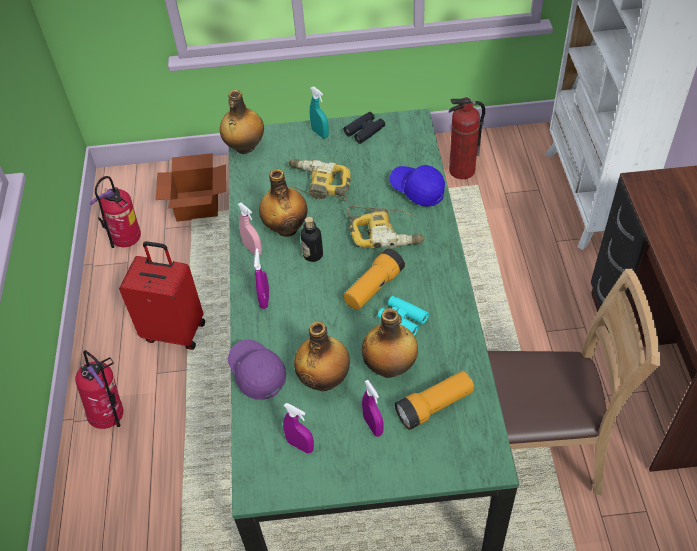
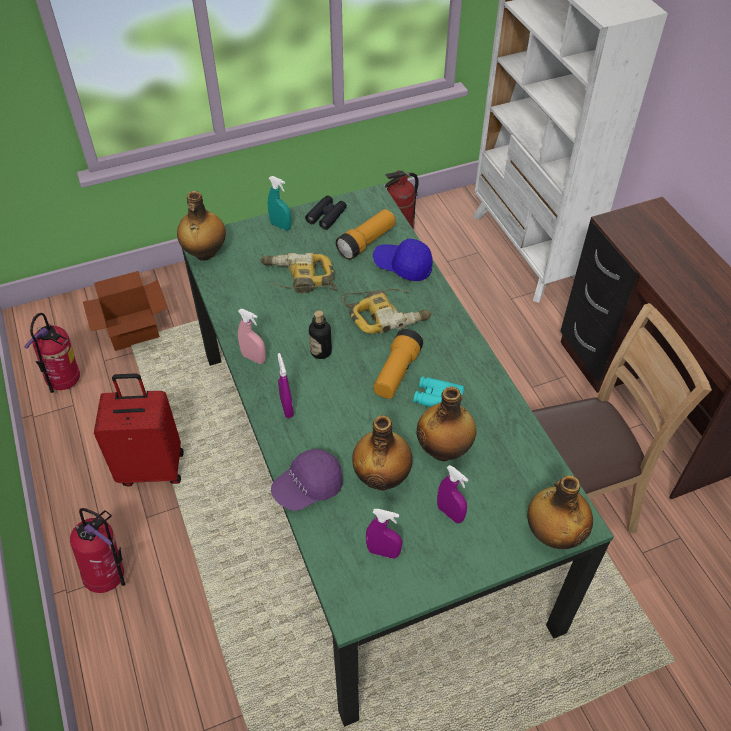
camera: 20 degrees left, 0 degrees up
(257, 373) = (308, 487): purple cap -> purple cap turned 75 degrees counterclockwise
(286, 228) = (281, 329): bottle -> bottle (553, 534)
(434, 406) = (503, 479): flashlight -> flashlight (366, 242)

